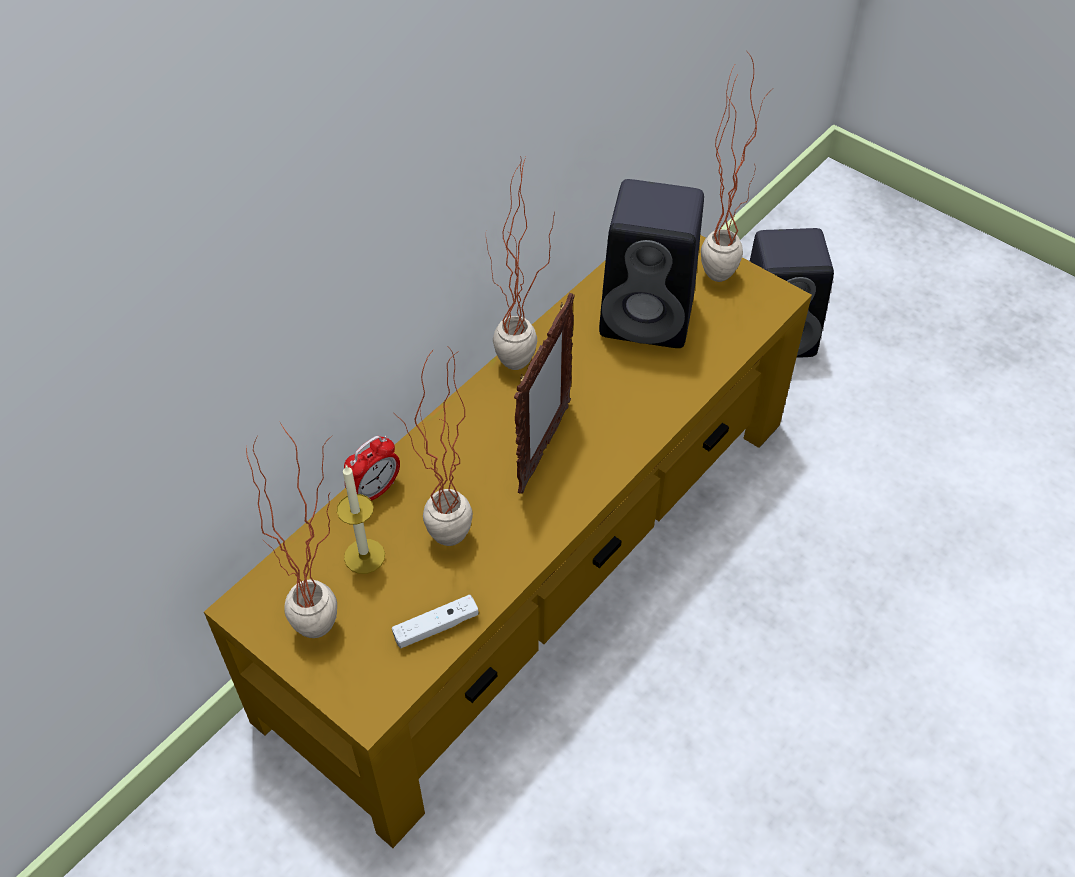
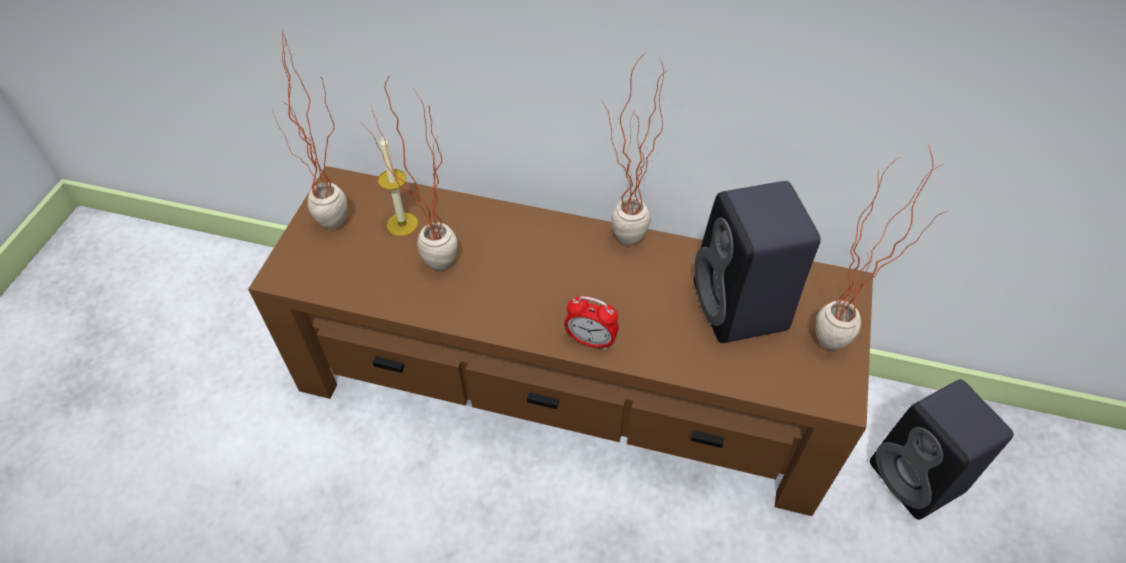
camera: 65 degrees right, 0 degrees up
(375, 491) = (461, 207): alarm clock -> alarm clock (590, 340)
(436, 627) = (359, 286): white game controller -> none
(536, 558) = (565, 382): yellow tv stand -> brown tv stand
(543, 449) = (553, 288): picture frame -> none

